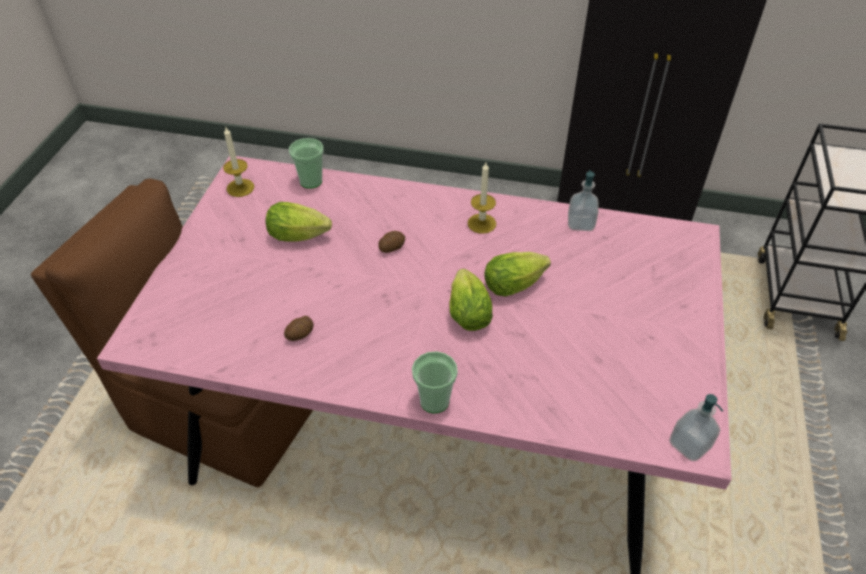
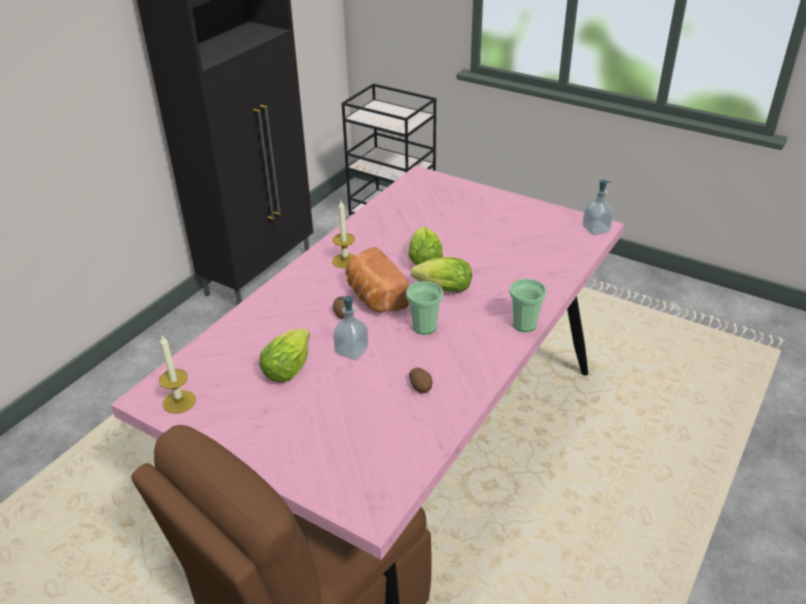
camera: 70 degrees left, 10 degrees down
(311, 181) = (210, 348): cup -> cup (424, 327)
(429, 262) = (374, 297): none -> bread
(580, 223) = (377, 216): soap dispenser -> soap dispenser (351, 351)

